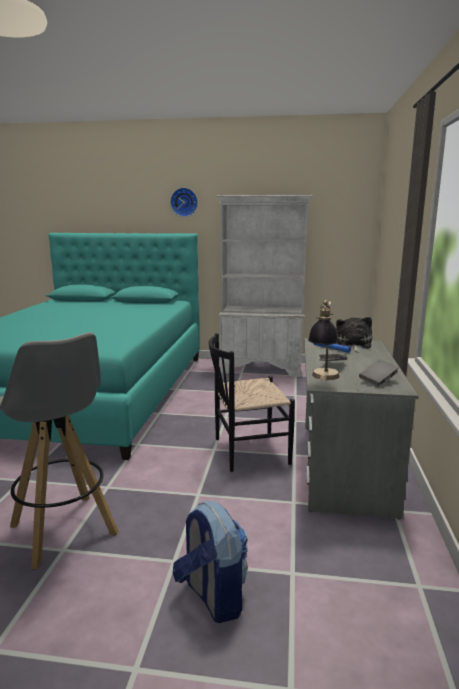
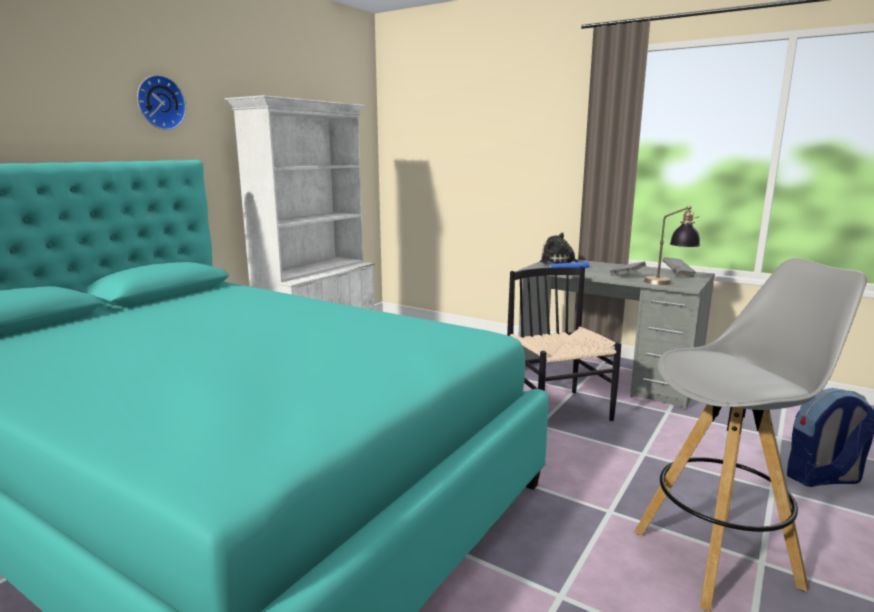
camera: 65 degrees left, 0 degrees up
(247, 452) = (555, 409): black chair -> black chair turned 150 degrees clockwise

